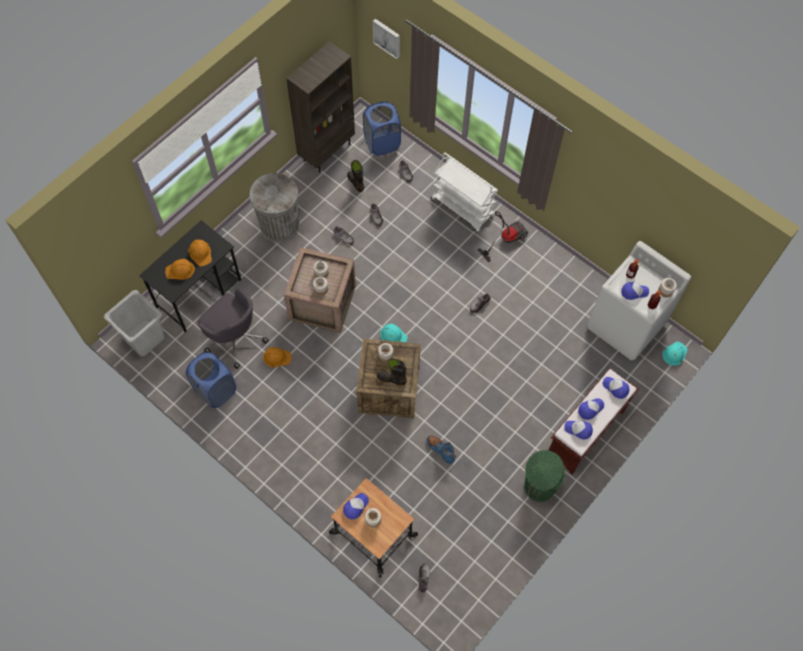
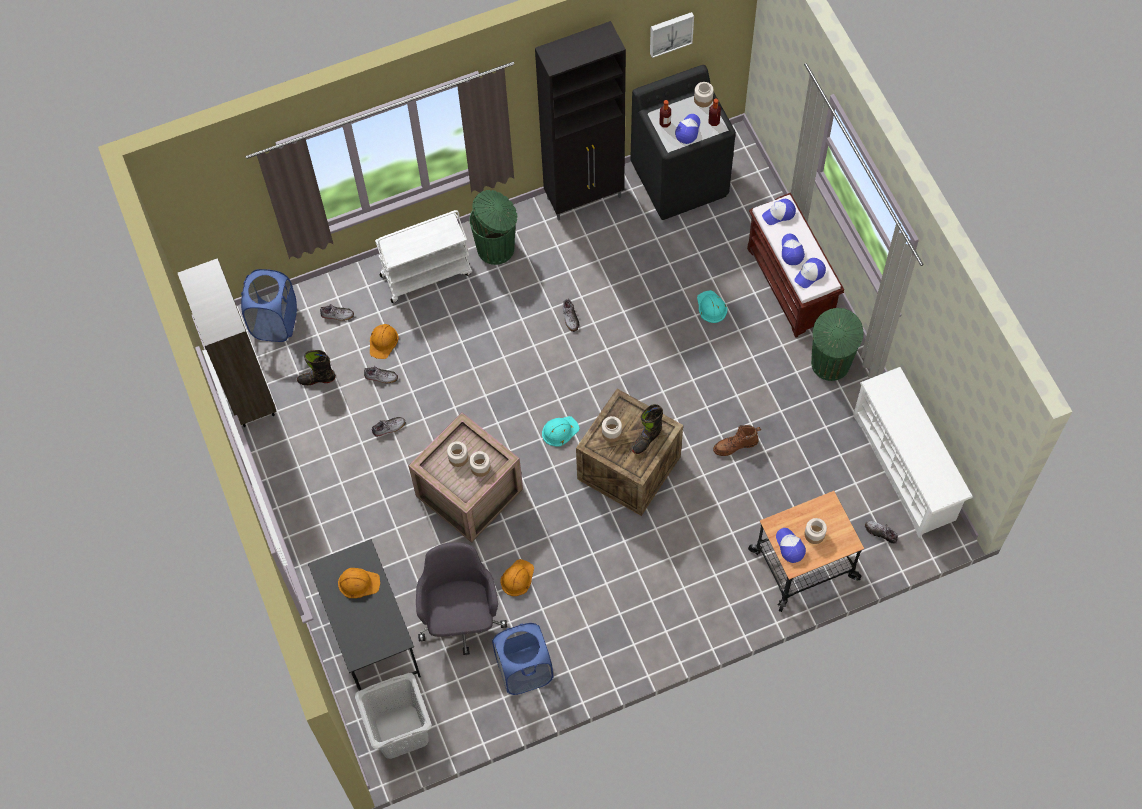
camera: 60 degrees left, 0 degrees up
(180, 270) = (370, 617): orange hard hat -> orange hard hat (383, 341)
(234, 337) = (461, 618): grey office chair -> grey office chair turned 75 degrees counterclockwise
(279, 225) = (326, 497): grey trash can -> none
(387, 38) = (212, 206): picture -> picture (670, 33)
(441, 450) = (735, 445): blue boot -> brown boot
(484, 574) = (905, 468): none -> white shoe rack
(505, 239) = (497, 248): vacuum cleaner -> green trash can
(575, 273) = (585, 197): none -> black cabinet
(626, 325) = (680, 179): white washing machine -> black washing machine
(674, 353) = (740, 150): turquoise hard hat -> turquoise hard hat (711, 307)

